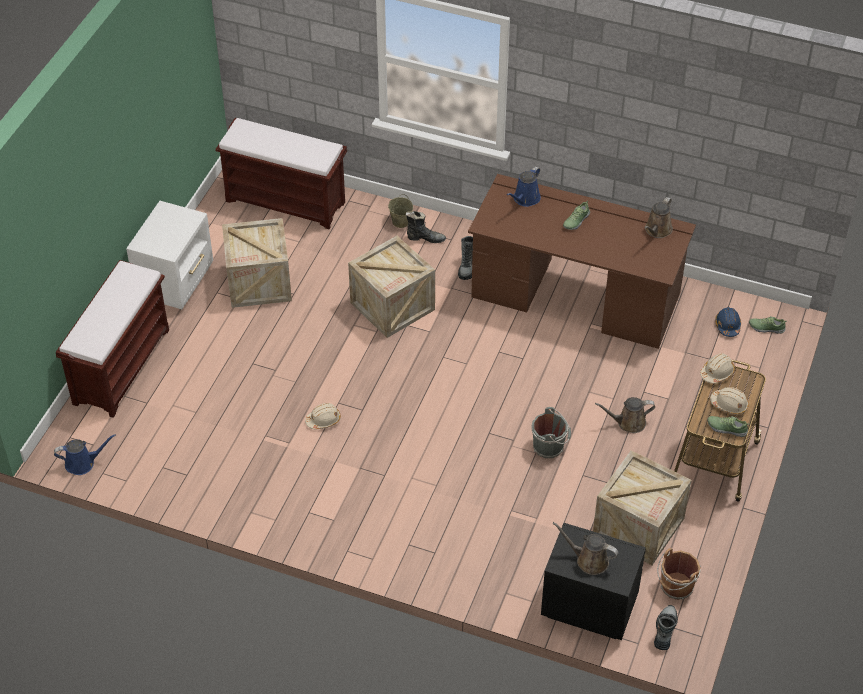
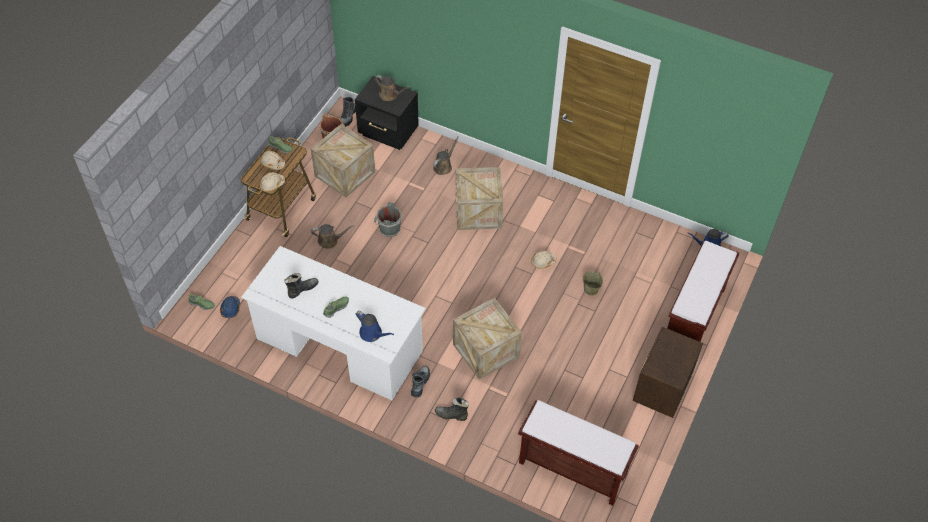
camera: 175 degrees left, 5 degrees up
(177, 282) = (660, 390): white nightstand -> brown nightstand
(259, 282) = (593, 383): crate -> crate (478, 212)
(400, 221) = (471, 436): beige bucket -> beige bucket (591, 290)
(525, 199) = (372, 333): blue watering can -> blue watering can turned 90 degrees clockwise
(575, 296) = (339, 346): brown desk -> white desk
(624, 237) = (302, 289): none -> black boot
(657, 230) = (274, 293): brown watering can -> brown watering can (443, 166)

